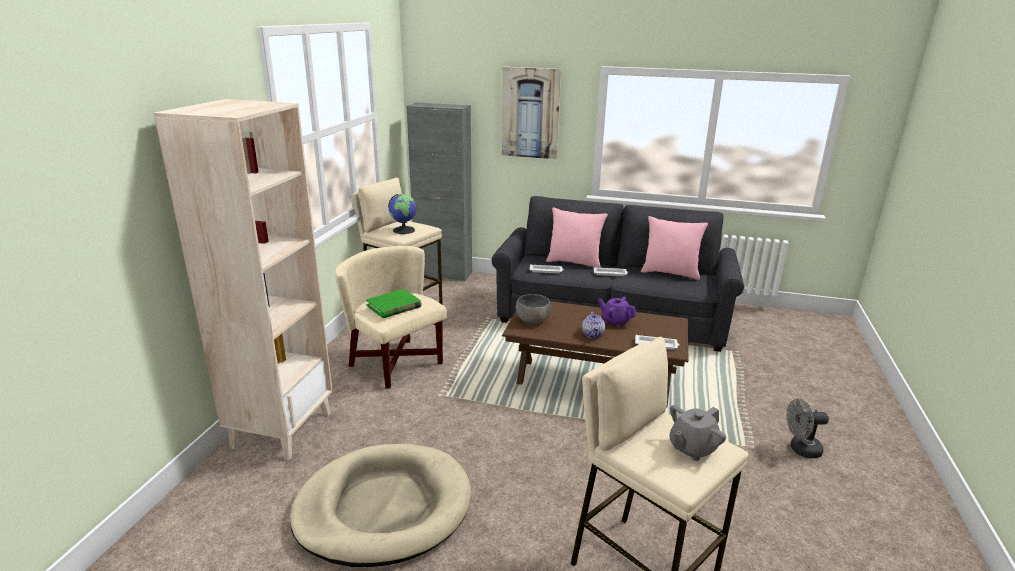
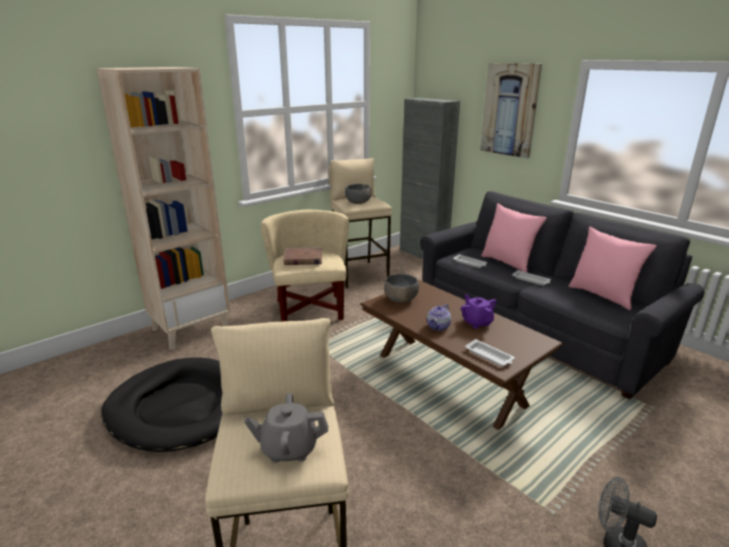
camera: 35 degrees right, 0 degrees up
(383, 508) = (180, 407): beige dog bed -> black dog bed
(394, 306) = (303, 259): green book -> brown book
(404, 230) = (358, 202): globe -> grey bowl

